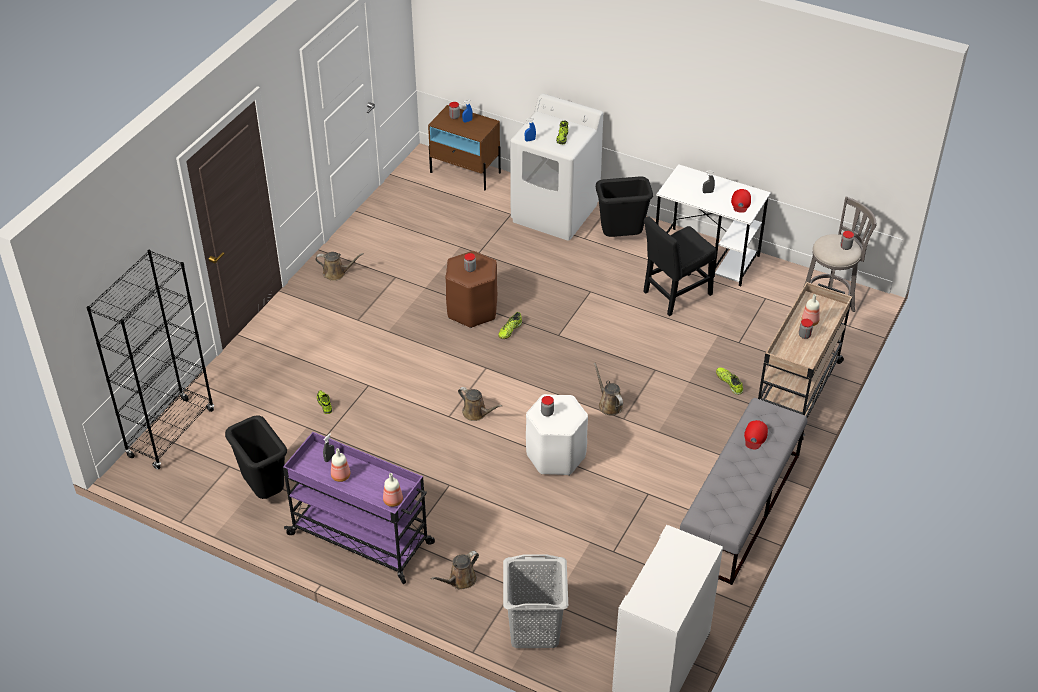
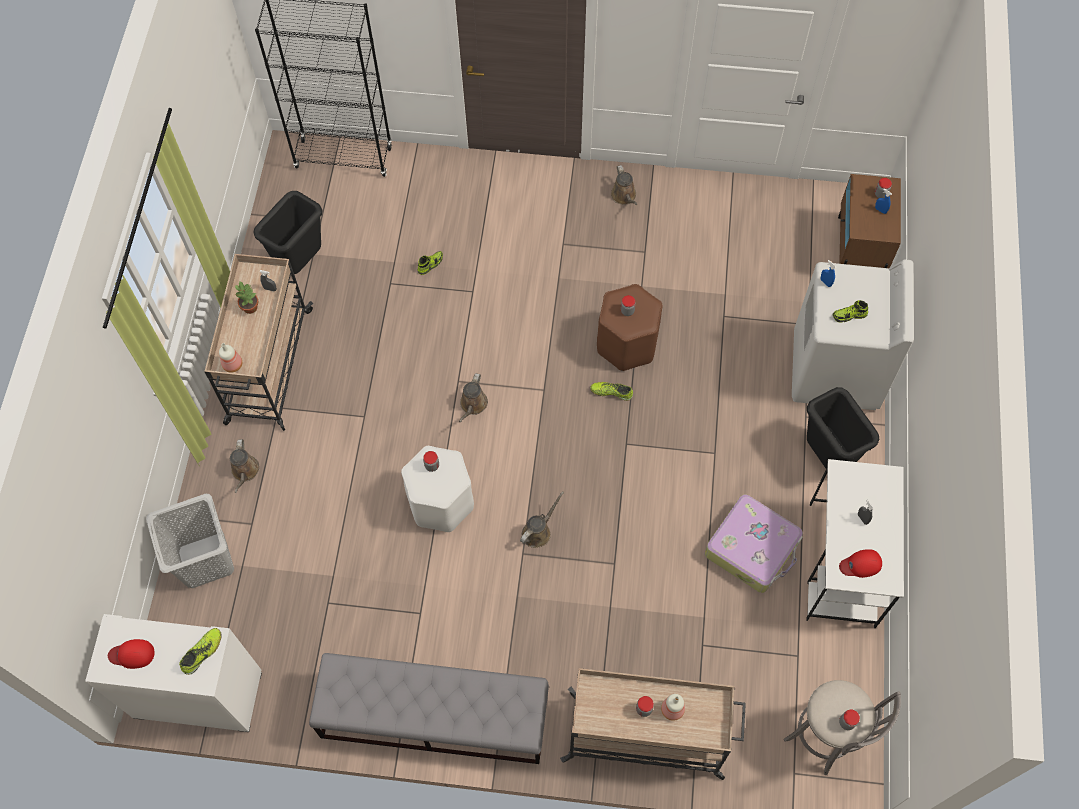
camera: 70 degrees right, 20 degrees up
(340, 476) = (250, 307): bottle -> potted plant
(362, 539) = (268, 367): purple cart -> beige cart
(460, 580) = (245, 471): brown watering can -> brown watering can turned 120 degrees counterclockwise
(675, 295) = (752, 548): black chair -> suitcase
(729, 383) = (627, 652): shoe -> shoe (203, 652)
(755, 436) = (479, 697): red cap -> red cap (132, 654)

